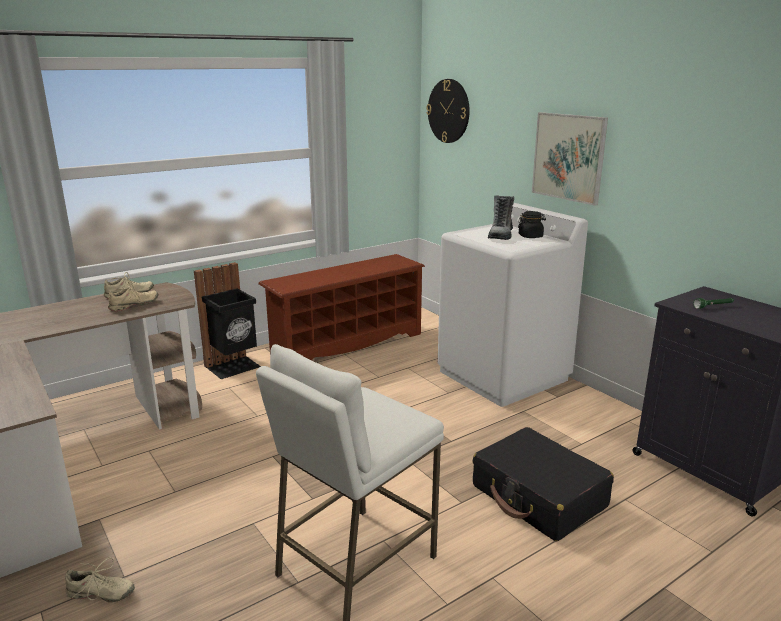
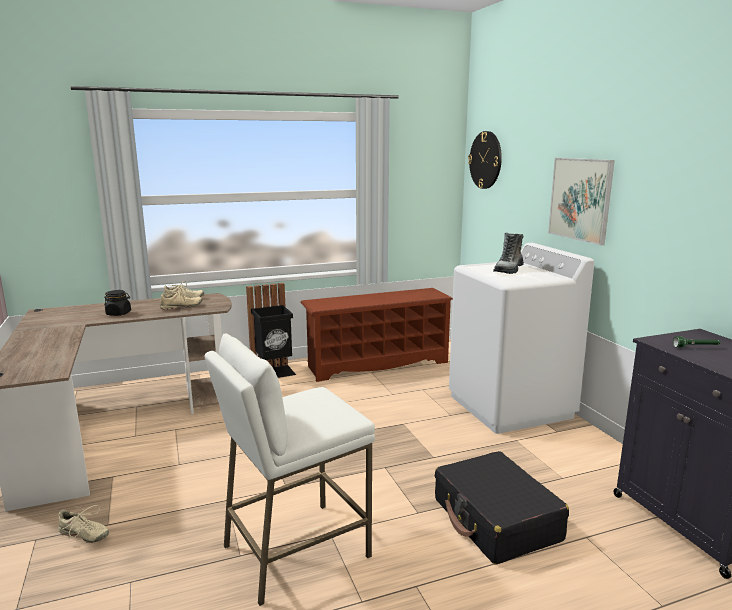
camera: 15 degrees right, 5 degrees down
(530, 236) = (537, 272): black jar -> black jar (119, 313)

